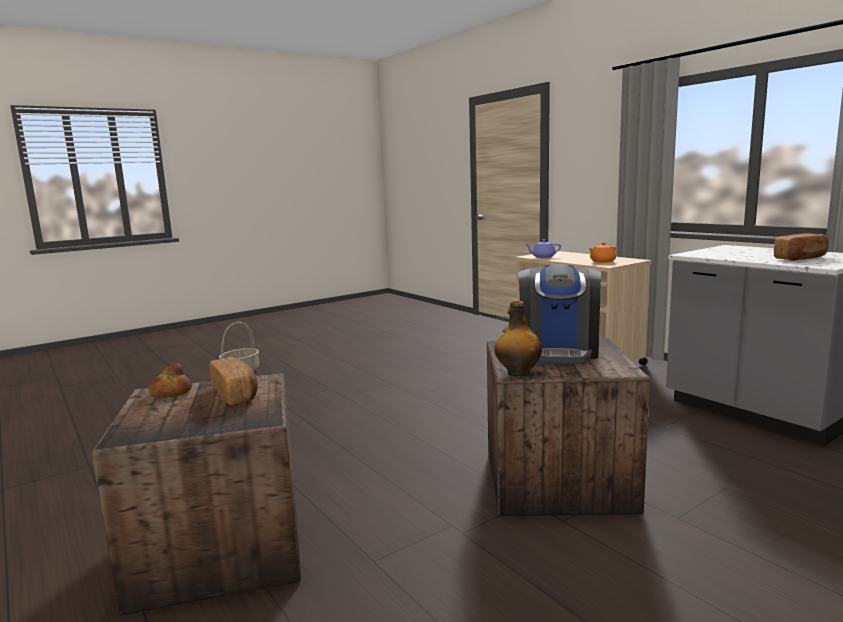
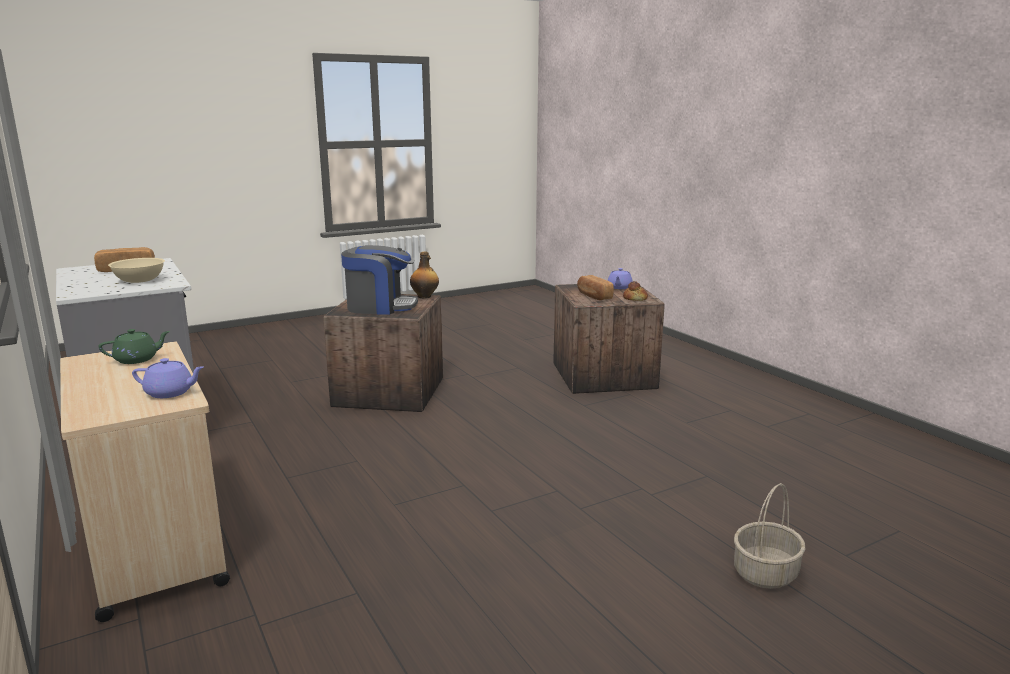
camera: 175 degrees left, 5 degrees up
(160, 422) = (619, 287): none -> purple teapot
(558, 351) = (380, 307): coffee machine -> coffee machine turned 75 degrees clockwise
(602, 261) = (137, 359): orange teapot -> green teapot
(729, 253) = (140, 281): none -> beige bowl

